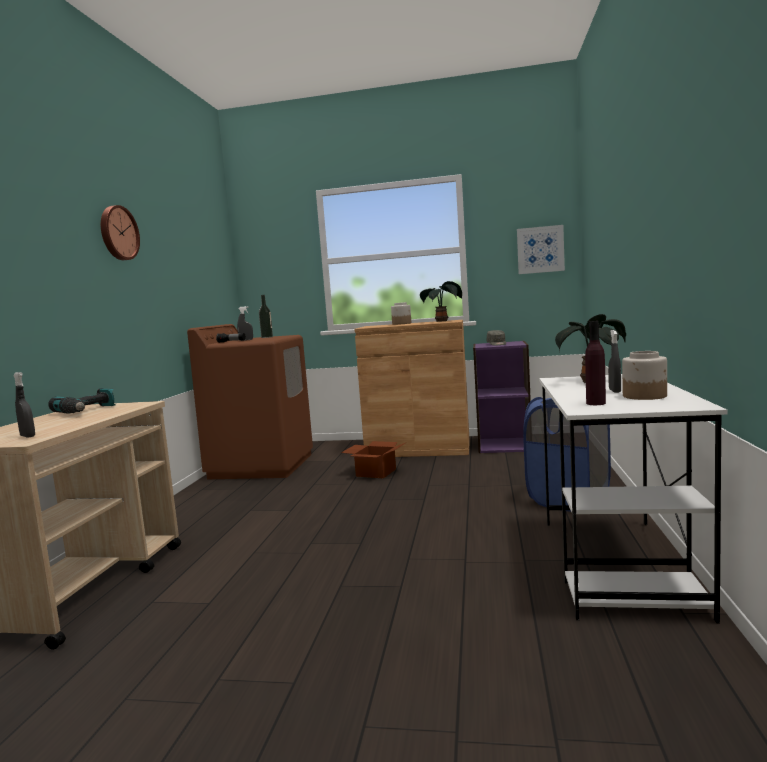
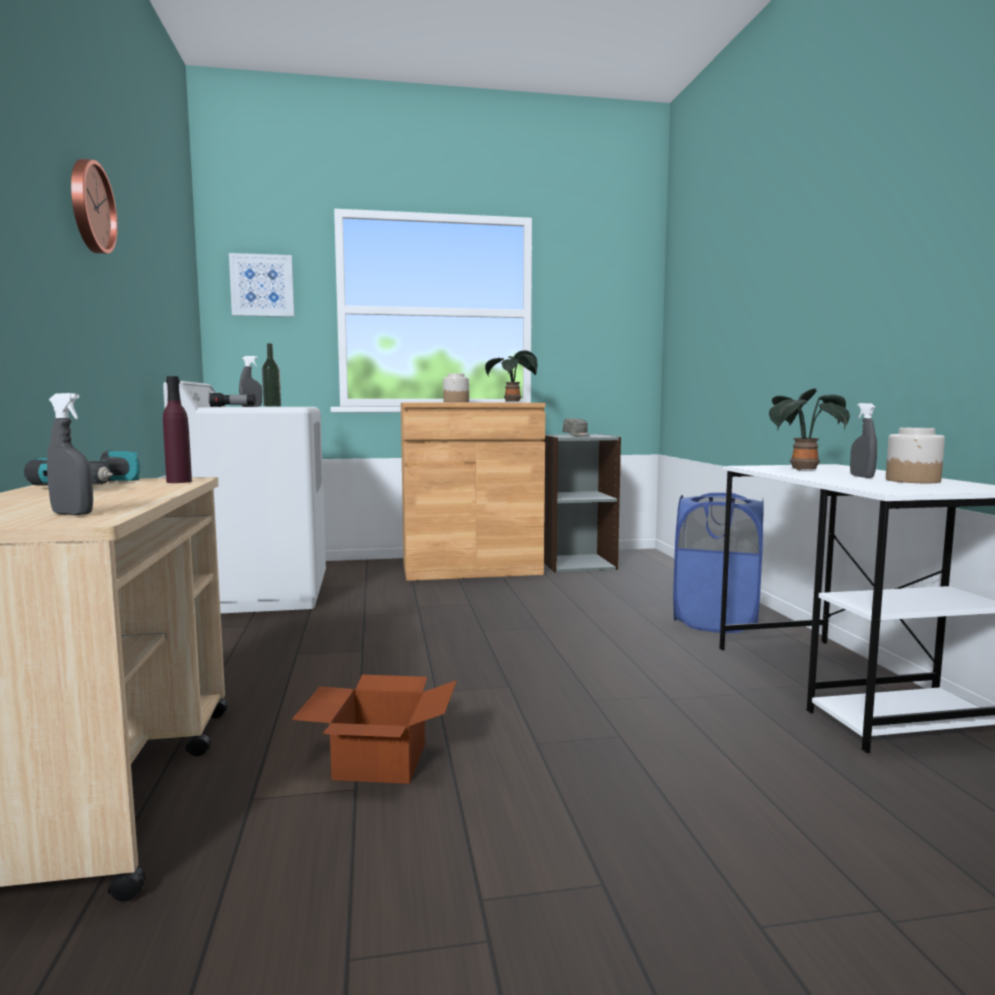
camera: 20 degrees left, 0 degrees up
(262, 466) = (258, 594): brown washing machine -> white washing machine
(375, 472) = (440, 598): cardboard box -> cardboard box (378, 760)
(504, 445) = (576, 563): purple bookcase -> grey bookcase
(540, 250) = (618, 325): picture -> picture (262, 285)
(596, 403) = (881, 485): purple bottle -> purple bottle (179, 481)

